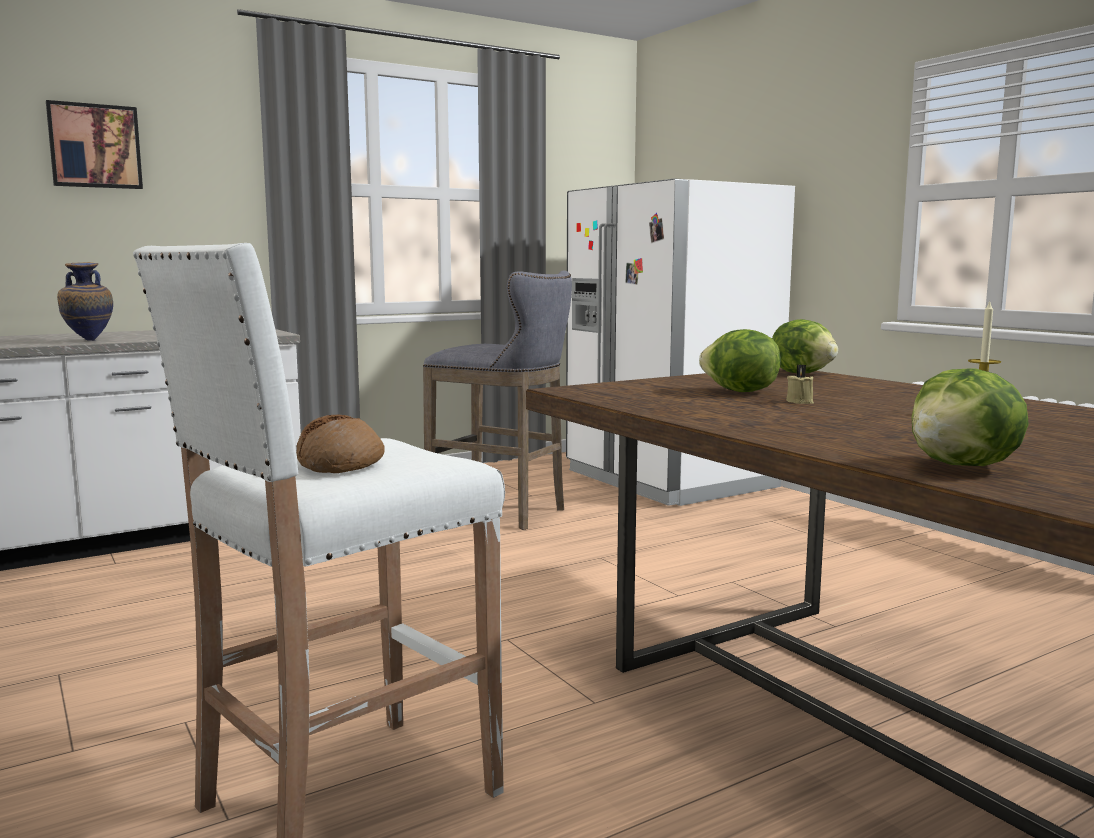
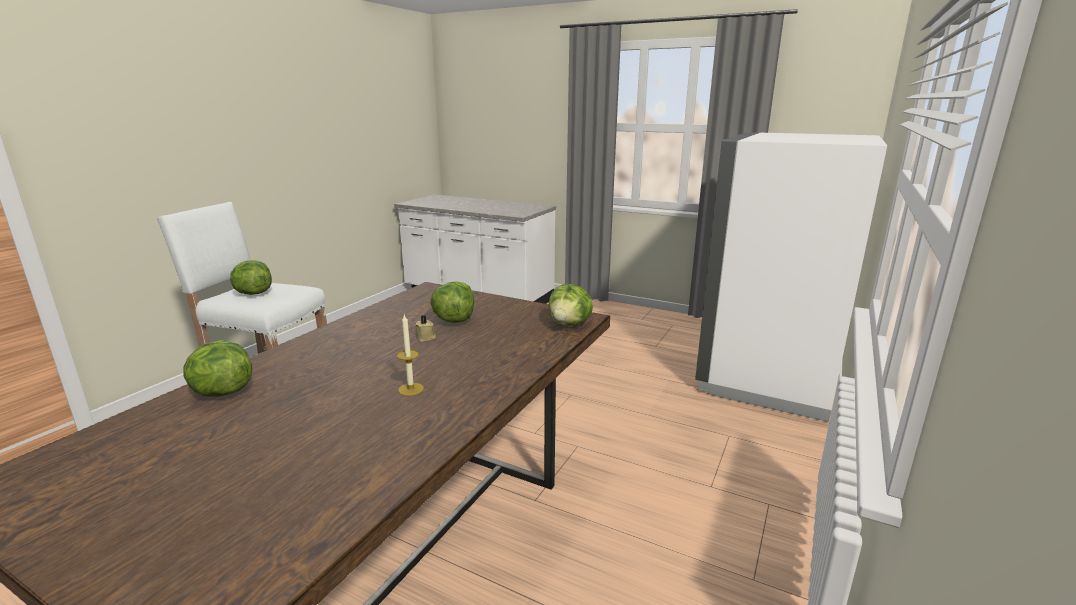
camera: 60 degrees right, 10 degrees up
(88, 341) = (449, 206): vase -> none
(95, 146) = (502, 108): picture -> none
(341, 463) = (253, 293): bread -> lettuce
(503, 512) = (612, 348): grey stool -> none

